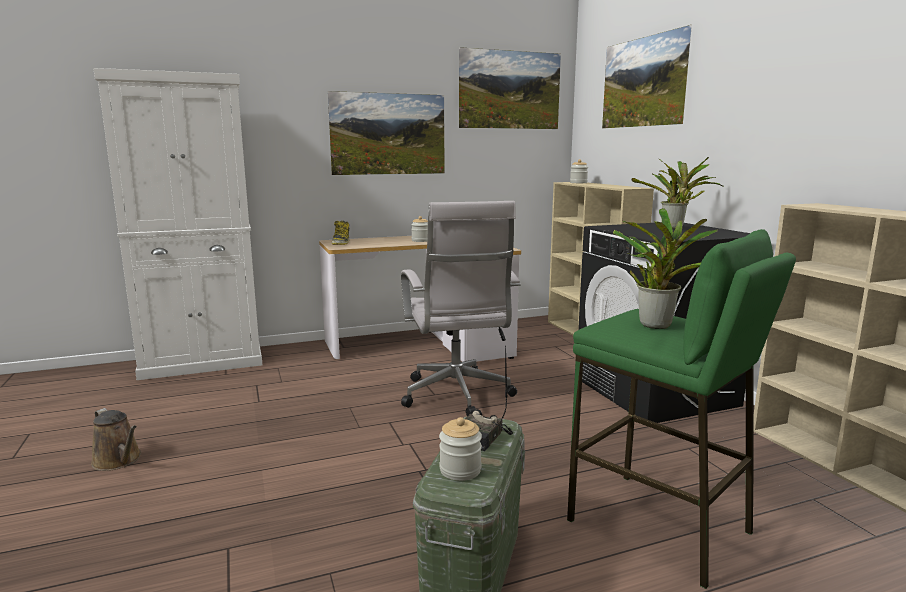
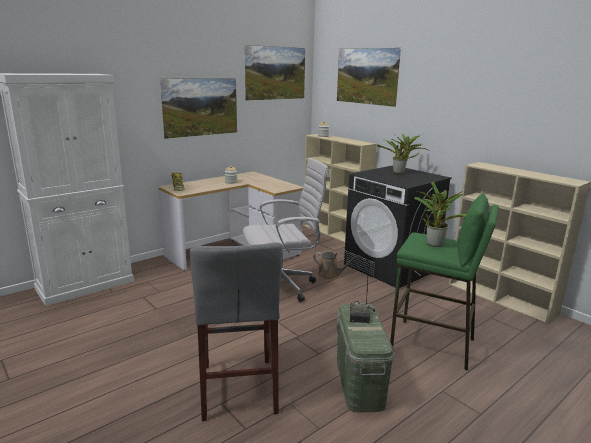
camera: 20 degrees left, 5 degrees up
(119, 461) = (95, 366): brown watering can -> brown watering can (330, 275)
(273, 529) = (239, 387): none -> grey stool
(457, 397) = (283, 286): white office chair -> white office chair turned 75 degrees counterclockwise
(460, 470) = (366, 335): jar -> none

